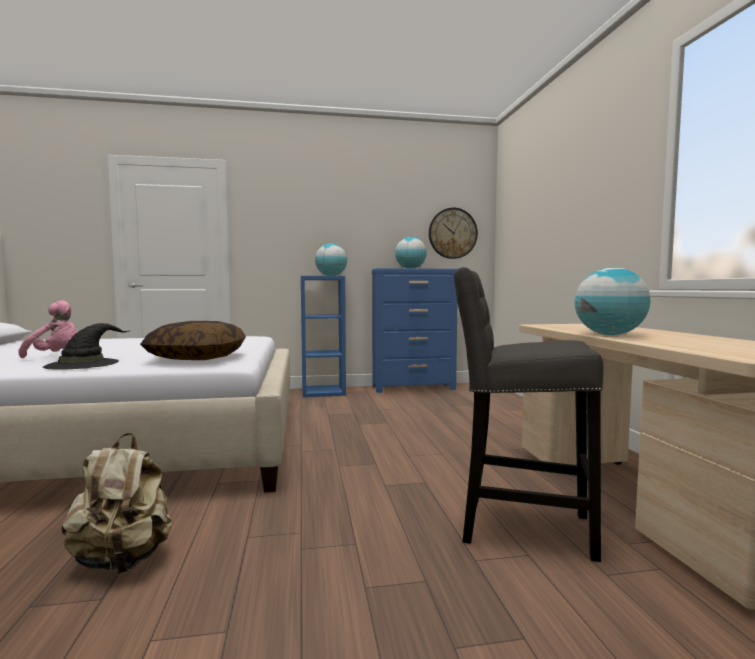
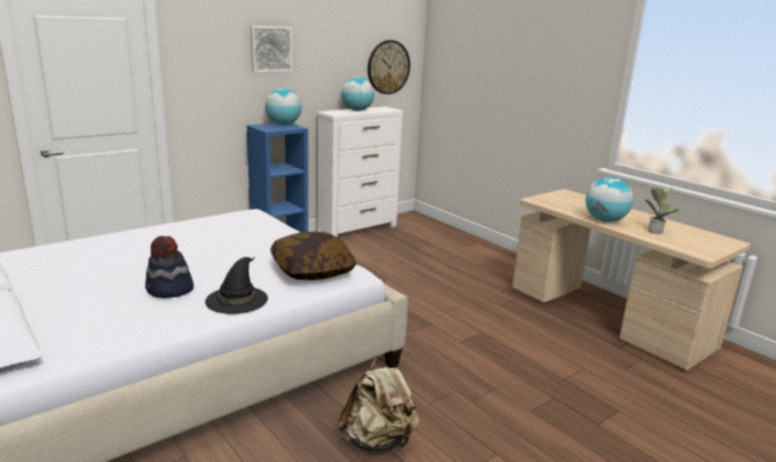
camera: 30 degrees left, 15 degrees up
(58, 356) = (169, 290): pink plush toy -> hat
(326, 212) = (270, 49): none -> picture
(414, 388) = (358, 229): blue dresser -> white dresser
(518, 526) = (563, 351): grey stool -> none
(689, 342) = (656, 231): none -> potted plant

